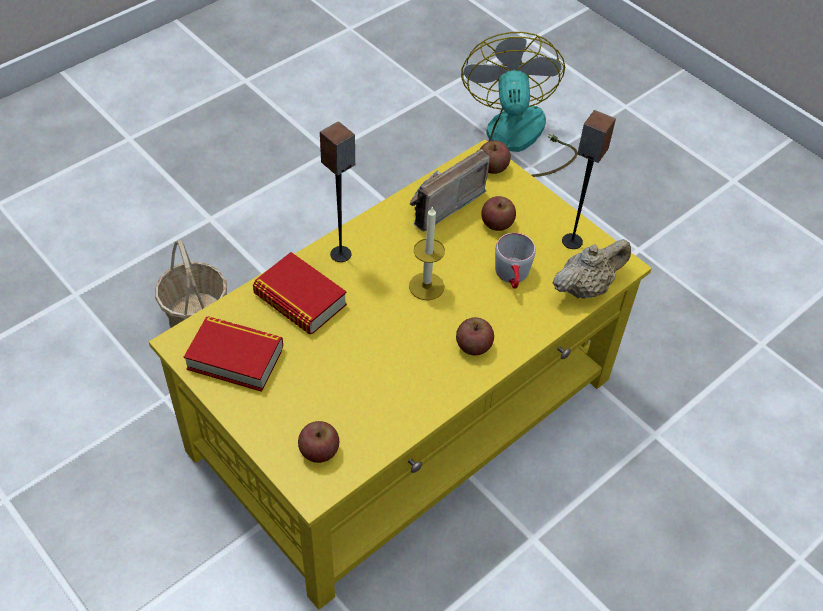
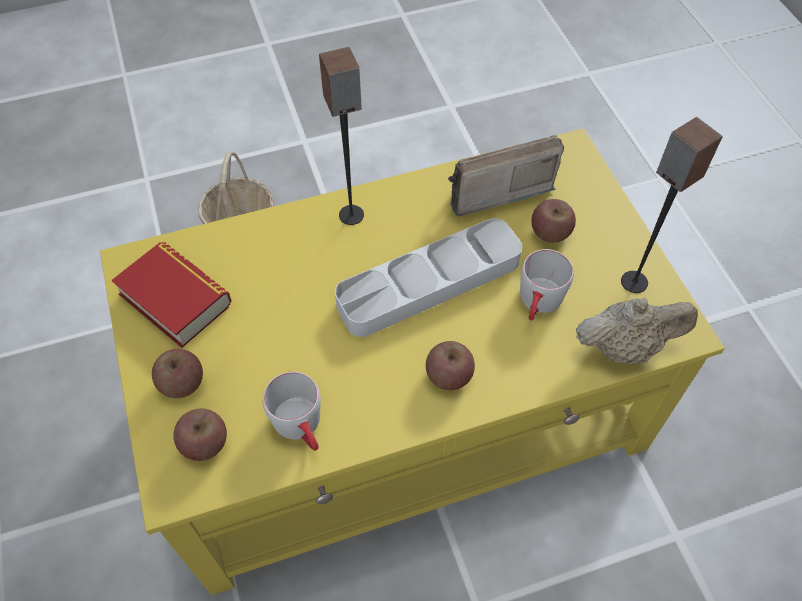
camera: 25 degrees right, 5 degrees up
(300, 300) = (280, 254): book -> none
(386, 416) = (302, 428): none -> grey mug
(426, 286) = (429, 283): candle -> grey tray
(492, 167) = (577, 163): apple -> apple (182, 383)
(518, 141) = (657, 147): fan -> none

